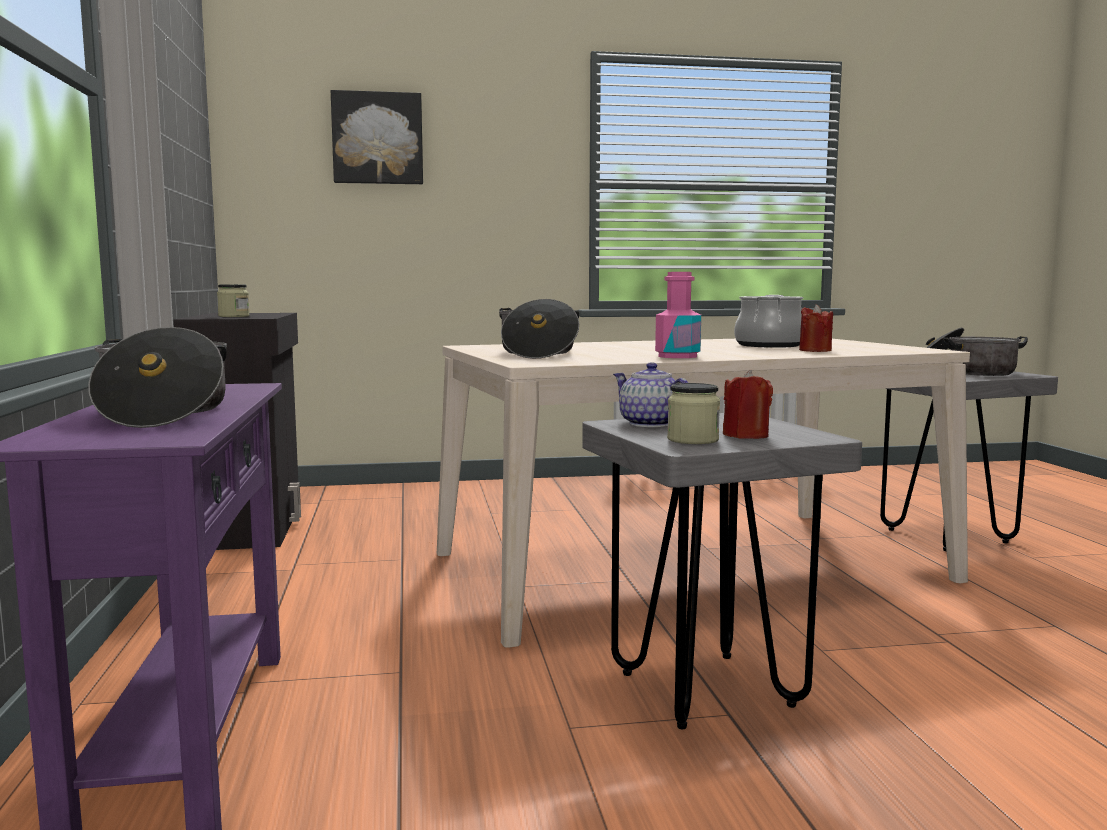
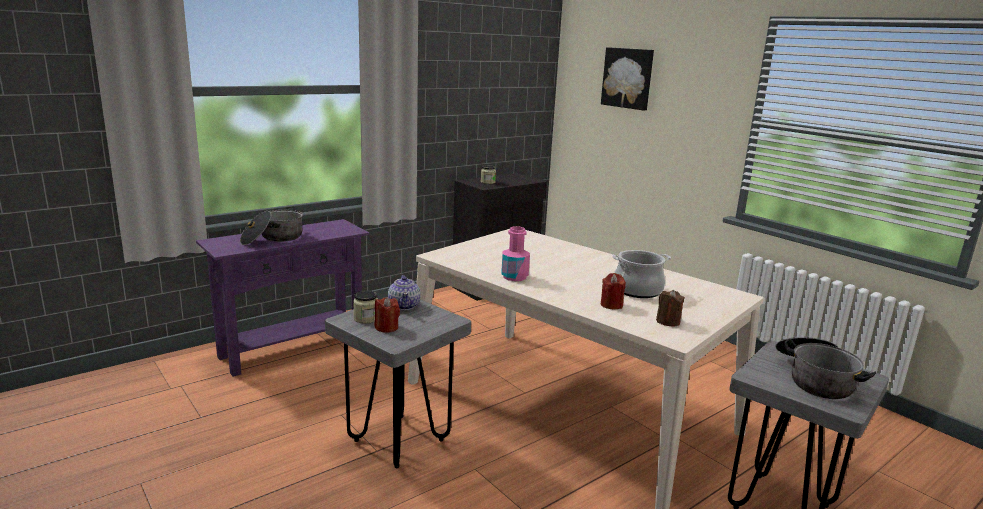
camera: 60 degrees right, 10 degrees up
(538, 353) = (491, 249): cooking pot -> none
(650, 424) = (404, 305): teapot -> teapot turned 150 degrees clockwise
(877, 348) = (668, 321): none -> brown candle

